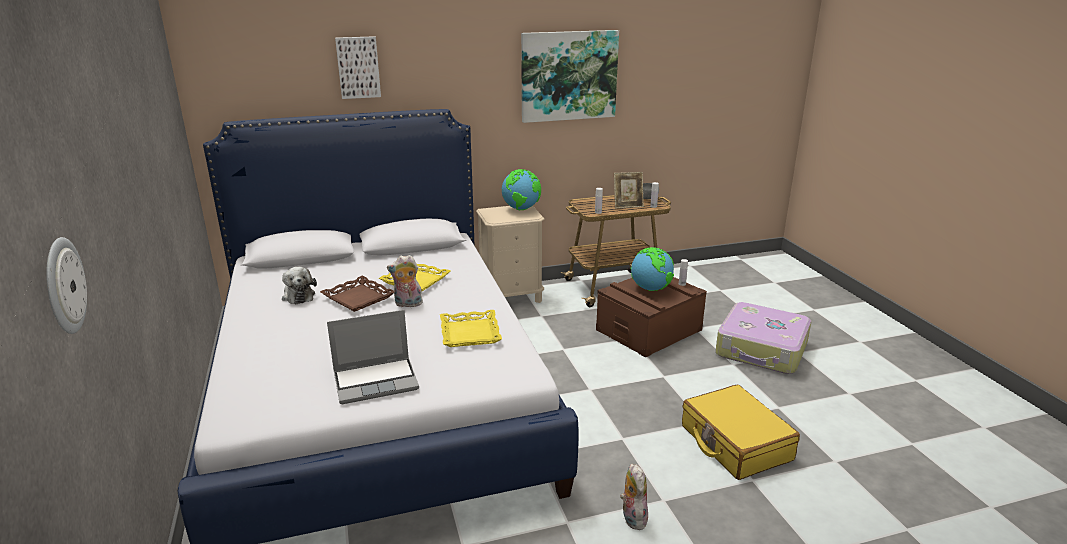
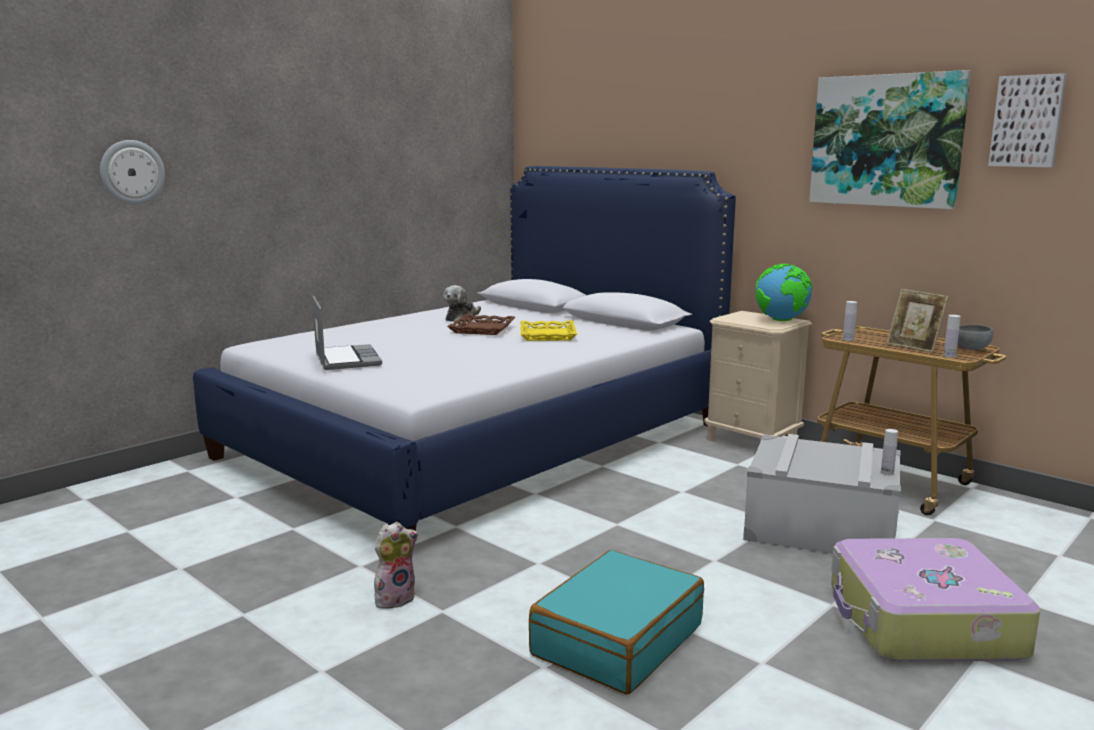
camera: 60 degrees right, 10 degrees down
(358, 67) = (643, 119): picture -> picture (1027, 121)
(377, 381) = (346, 359): laptop -> laptop turned 150 degrees counterclockwise
(407, 304) = (495, 342): plush toy -> none
(469, 333) = (468, 366): yellow tray -> none
(649, 330) = (820, 528): brown storage box -> grey storage box
(650, 289) = (828, 458): globe -> none
(735, 443) = (616, 639): yellow suitcase -> turquoise suitcase

